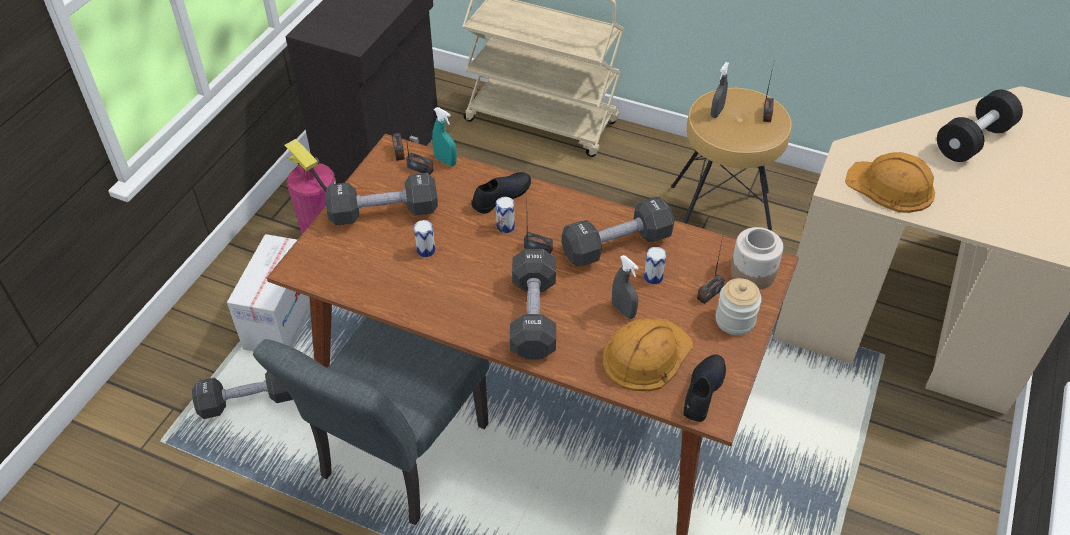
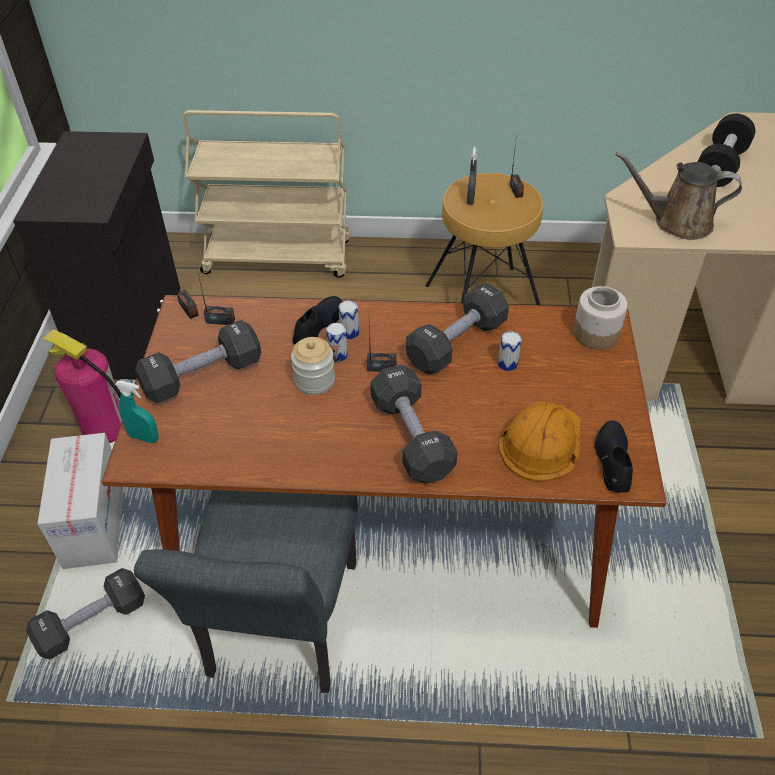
camera: 20 degrees left, 0 degrees up
(426, 250) = (266, 402): can -> can (349, 332)
(445, 161) = (243, 306): turquoise spray bottle -> turquoise spray bottle (144, 437)
(623, 310) = (496, 404): grey spray bottle -> none
(709, 294) = (567, 364): radio -> none
(735, 320) = (604, 383): jar -> jar (314, 381)
(890, 186) = (677, 222): orange hard hat -> brown watering can

